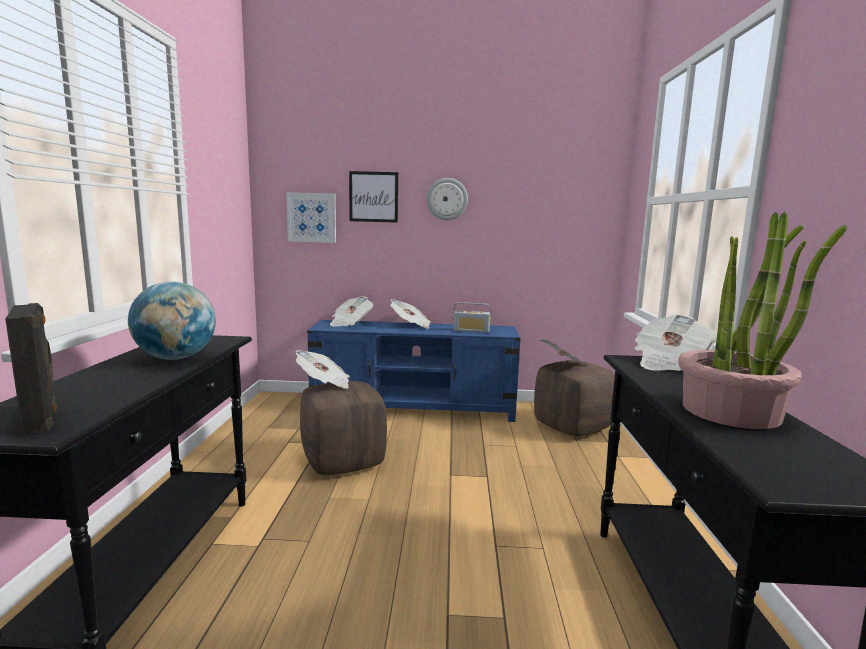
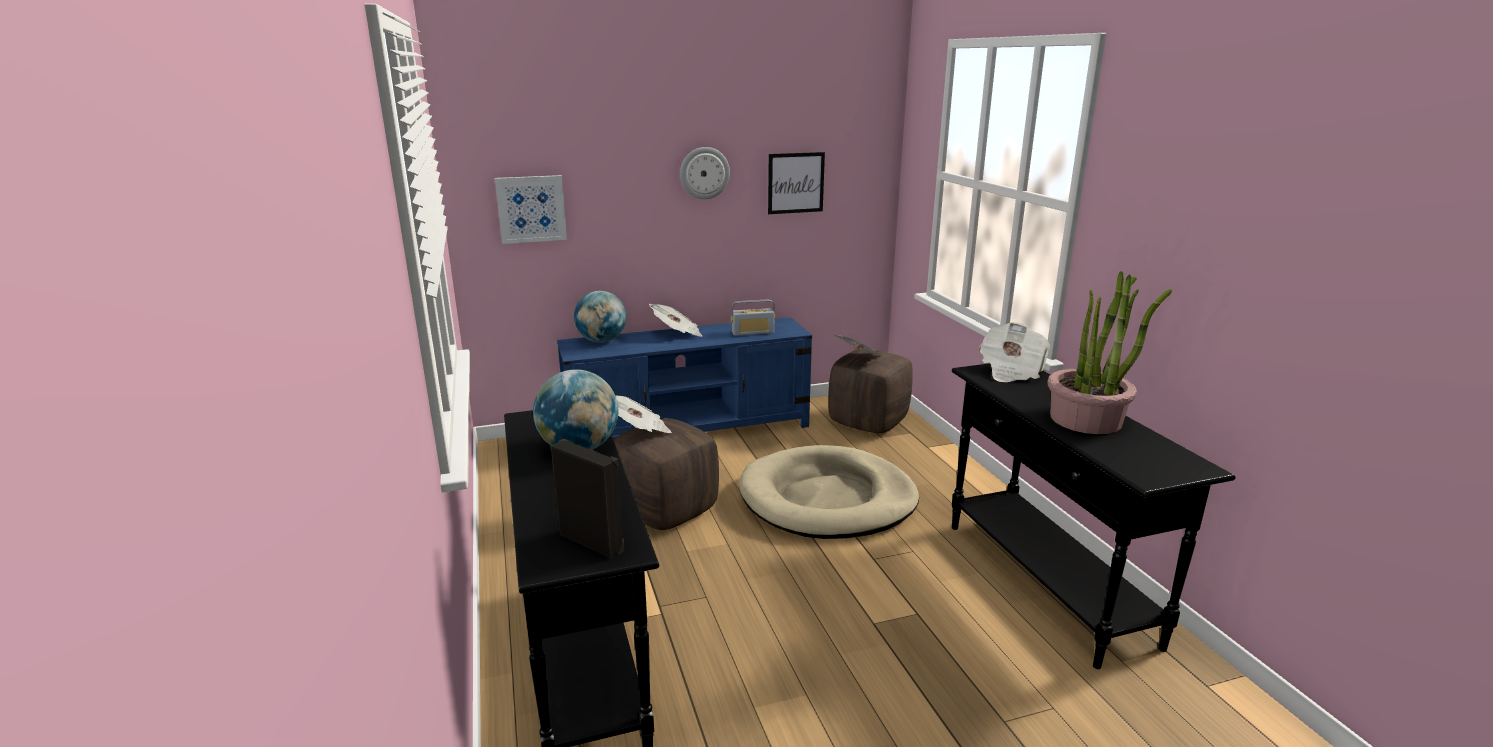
camera: 20 degrees left, 10 degrees up
(350, 323) = (601, 341): newspaper -> globe
(373, 197) = (612, 176): picture -> picture (795, 183)
(489, 481) = (827, 499): none -> beige dog bed

